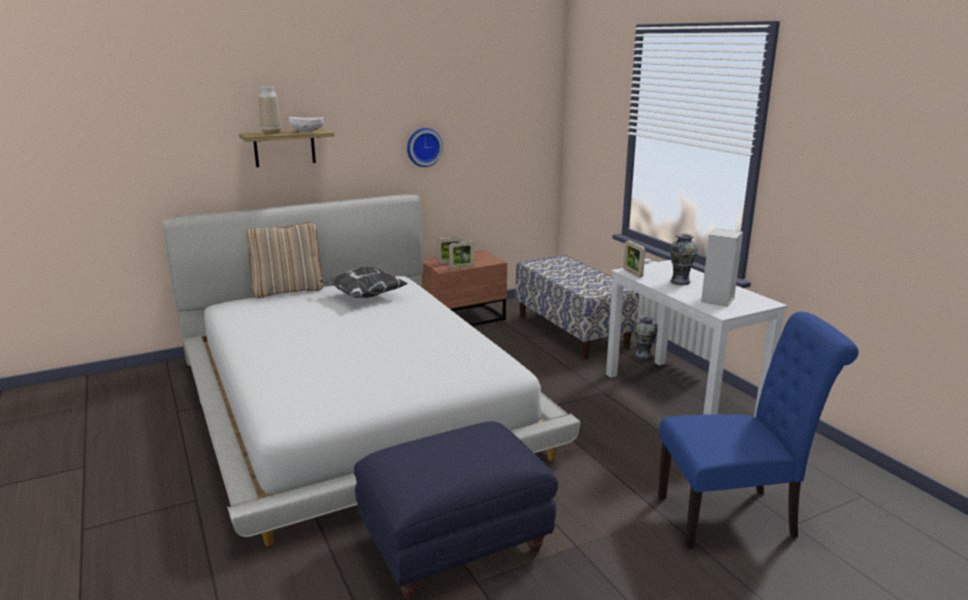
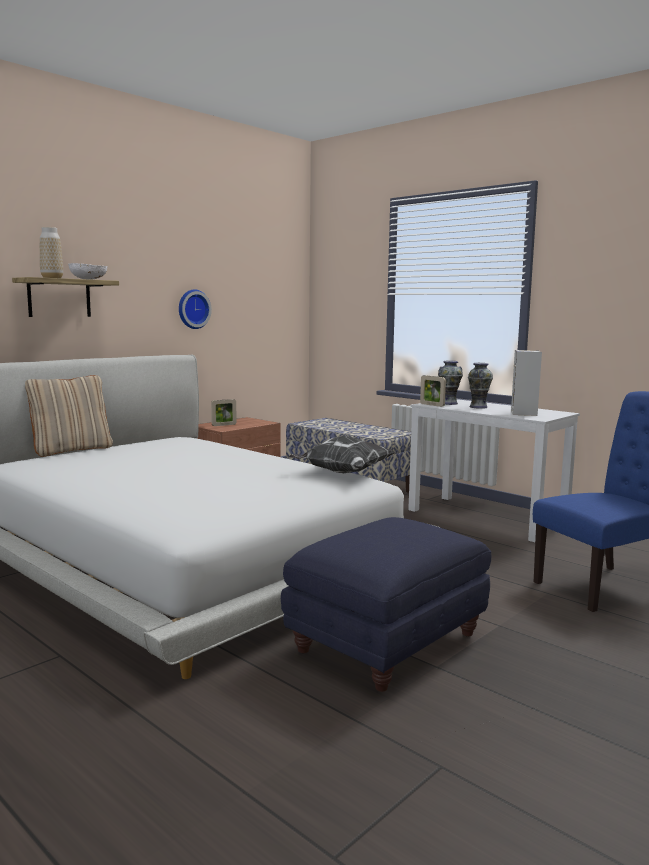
camera: 20 degrees left, 10 degrees down
(364, 296) = (165, 448): pillow -> pillow (342, 473)
(461, 267) = (239, 427): picture frame -> none
(643, 355) = (427, 495): vase -> vase (448, 403)

